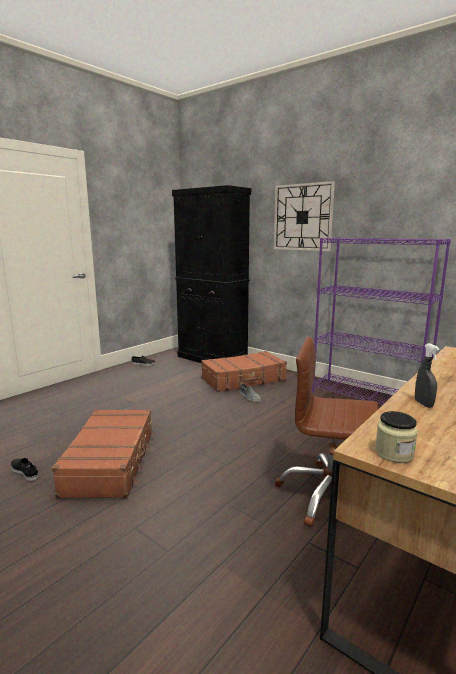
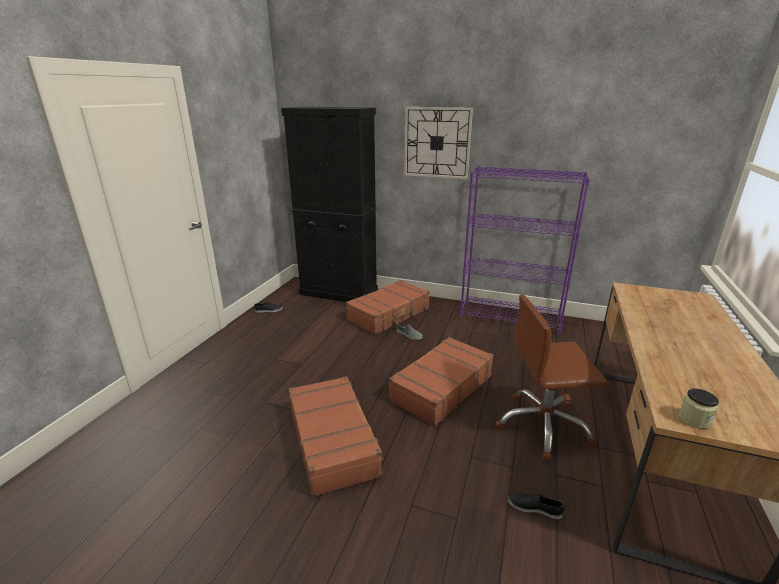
camera: 20 degrees left, 10 degrees up
(25, 471) = (251, 476): black shoe -> black shoe (534, 507)
(245, 442) = (441, 388): none -> brown suitcase
(423, 404) = (662, 359): grey spray bottle -> none

